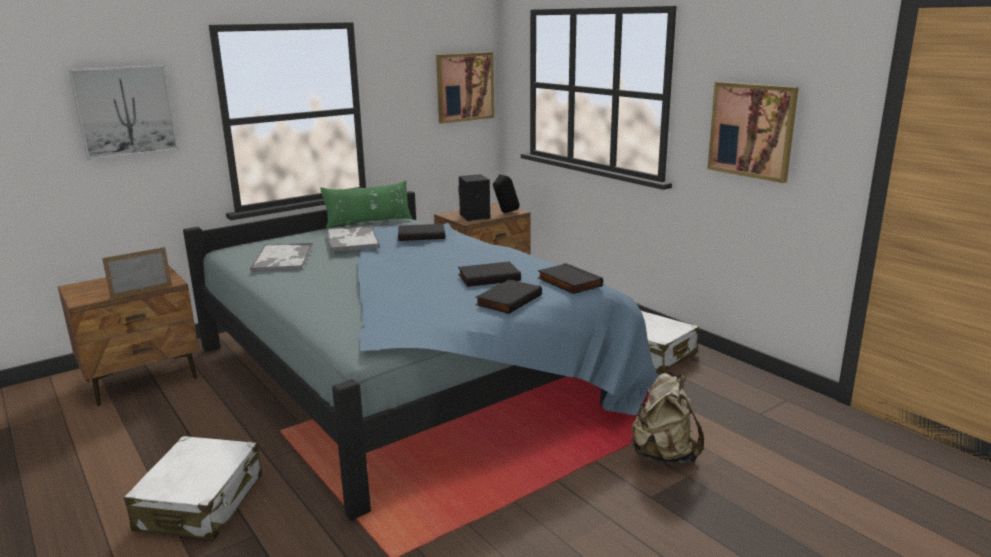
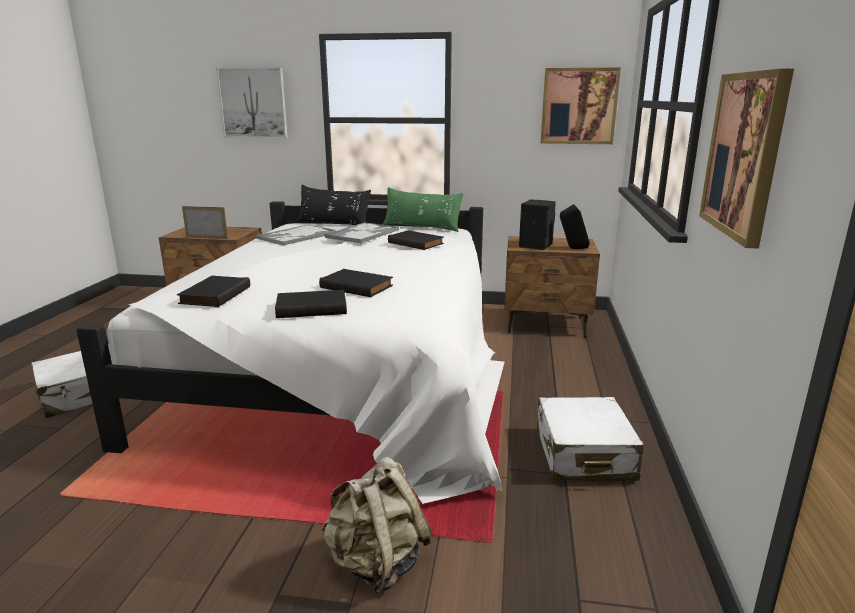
camera: 45 degrees right, 0 degrees up
(273, 239) = (333, 223): none -> black pillow
(410, 374) = (347, 370): blue bed -> white bed
(568, 282) = (400, 312): black book -> black book (214, 295)

